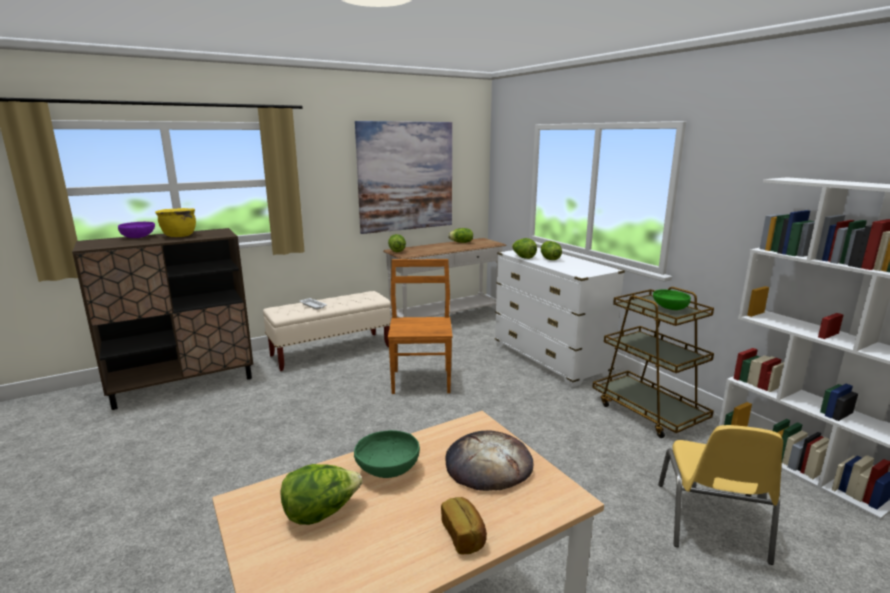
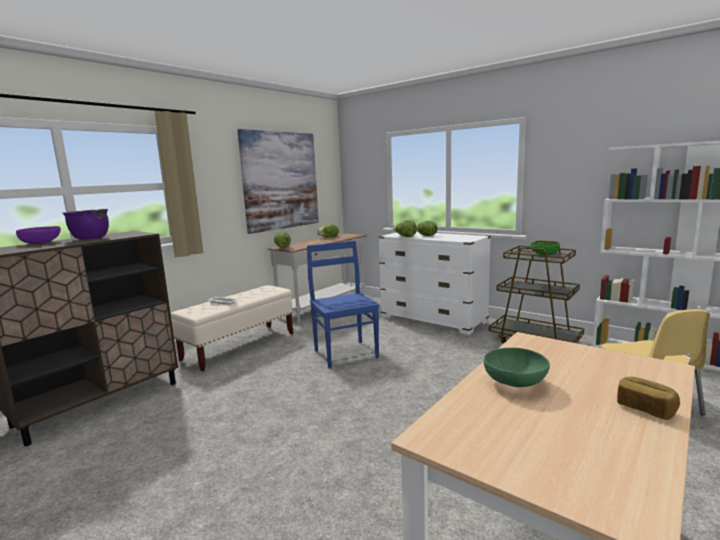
camera: 20 degrees left, 5 degrees down
(179, 236) = (90, 238): yellow cooking pot -> purple cooking pot
(321, 513) = (513, 425): lettuce -> none
(421, 380) = (345, 353): brown chair -> blue chair
(488, 465) = (581, 362): bread -> none

